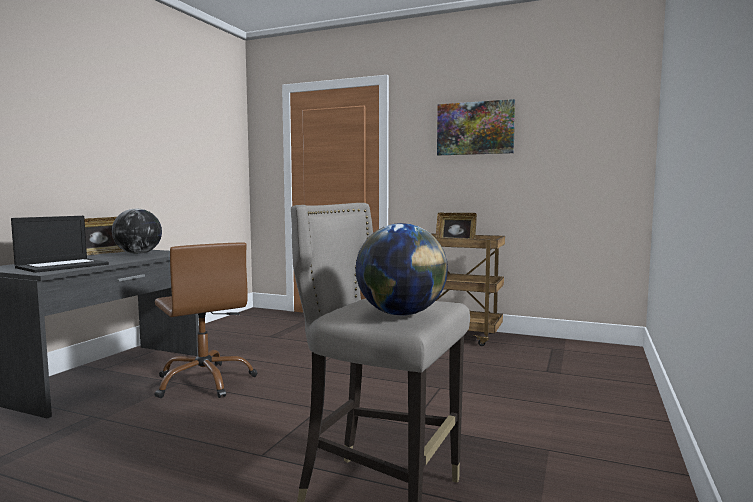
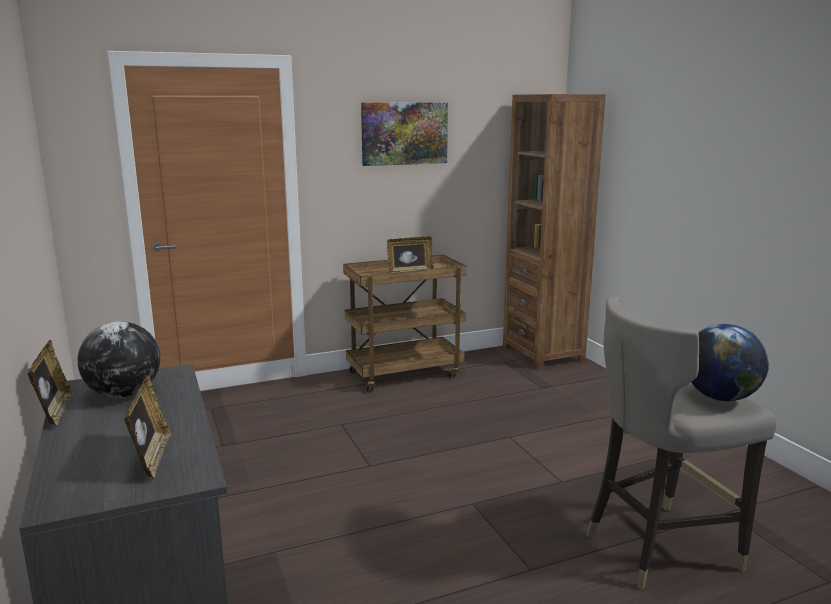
camera: 45 degrees left, 10 degrees up
(63, 266) = (152, 458): laptop -> picture frame
(205, 381) = (299, 534): brown office chair -> none
(605, 353) = (543, 354): none -> brown bookcase

